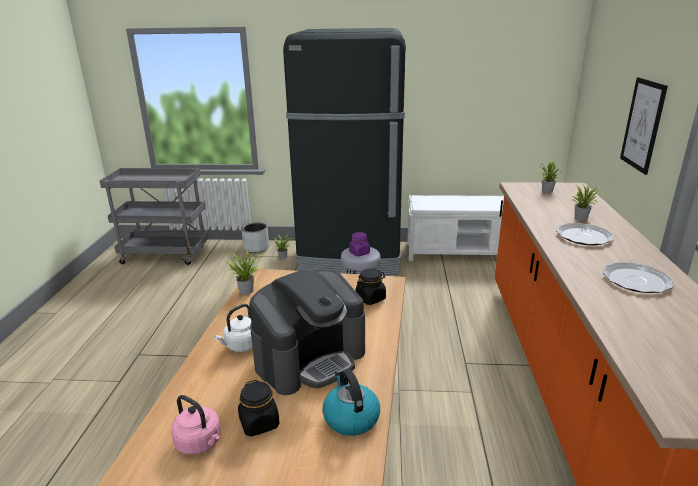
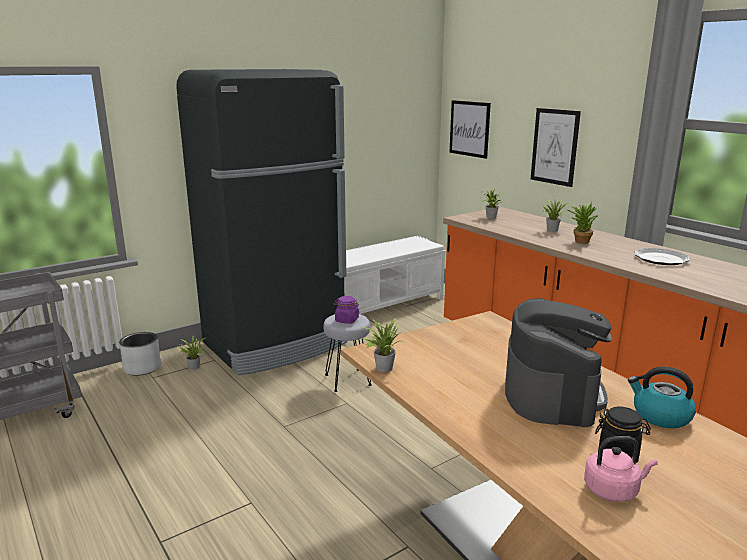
camera: 40 degrees left, 5 degrees down
(241, 346) = (481, 410): white kettle -> none
(370, 298) = (500, 334): black jar -> none
(584, 236) = (579, 241): plate -> potted plant
(593, 93) = (469, 128): none -> picture

